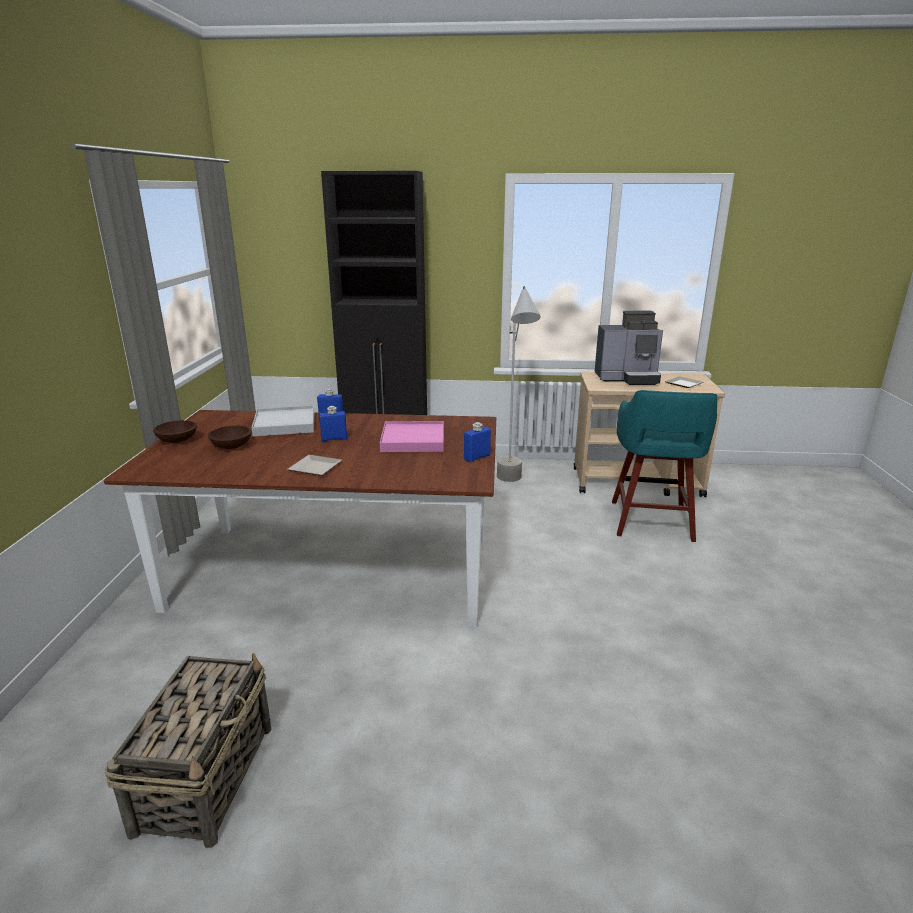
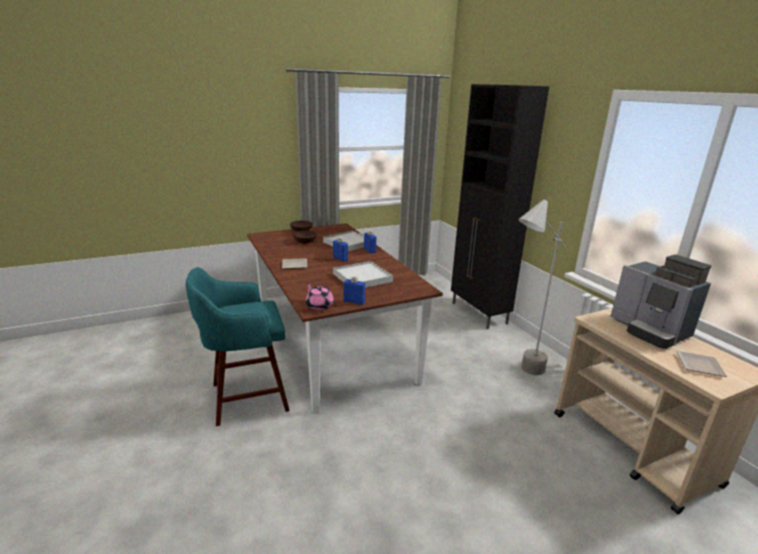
camera: 60 degrees right, 0 degrees up
(207, 776) = (159, 369): basket -> none
(413, 440) = (362, 278): pink tray -> white tray
(468, 476) = (319, 305): none -> pink teapot
(651, 522) = (559, 476): turquoise stool -> turquoise stool (246, 397)

